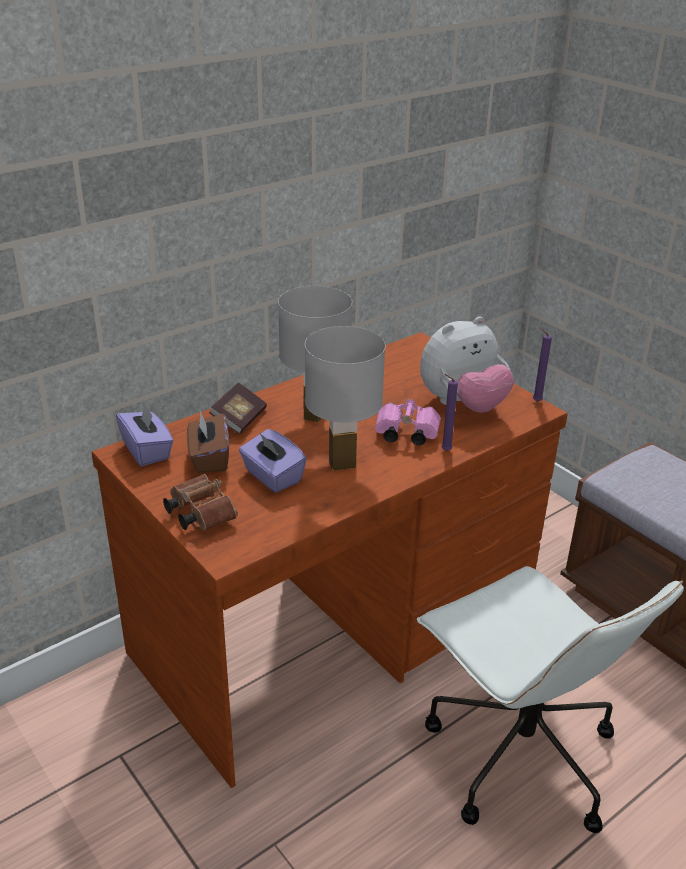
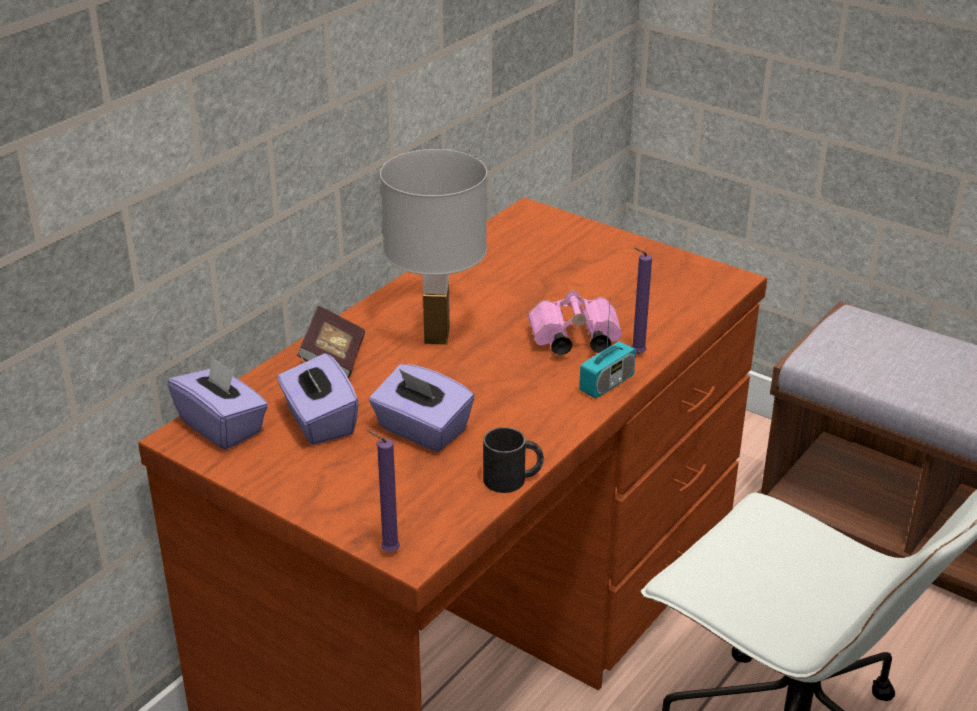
camera: 15 degrees left, 0 degrees up
(199, 513) = (345, 501): brown binoculars -> none
(209, 459) = (319, 422): brown tissue box -> purple tissue box
(316, 520) = (513, 479): none -> black mug
(342, 464) = (509, 396): white table lamp -> none
(414, 467) = (607, 384): none -> radio
(462, 405) = (629, 288): plush toy -> none
(535, 401) = (719, 268): purple candle -> purple candle (387, 551)

